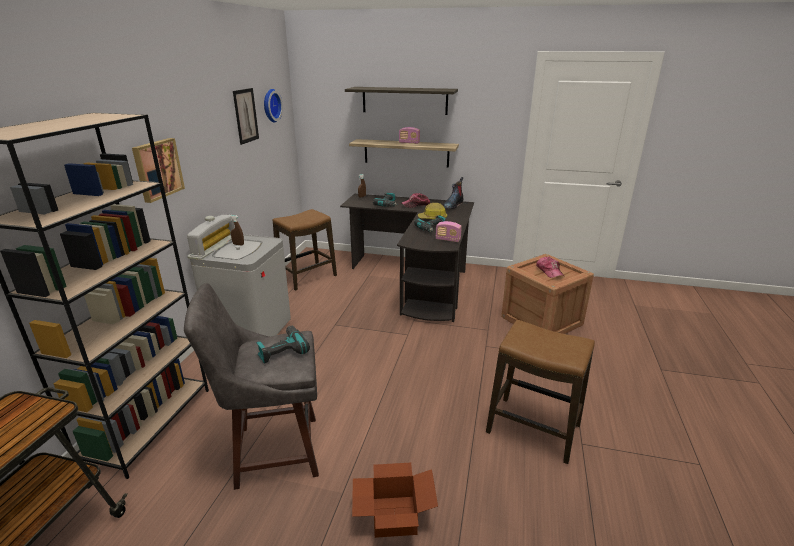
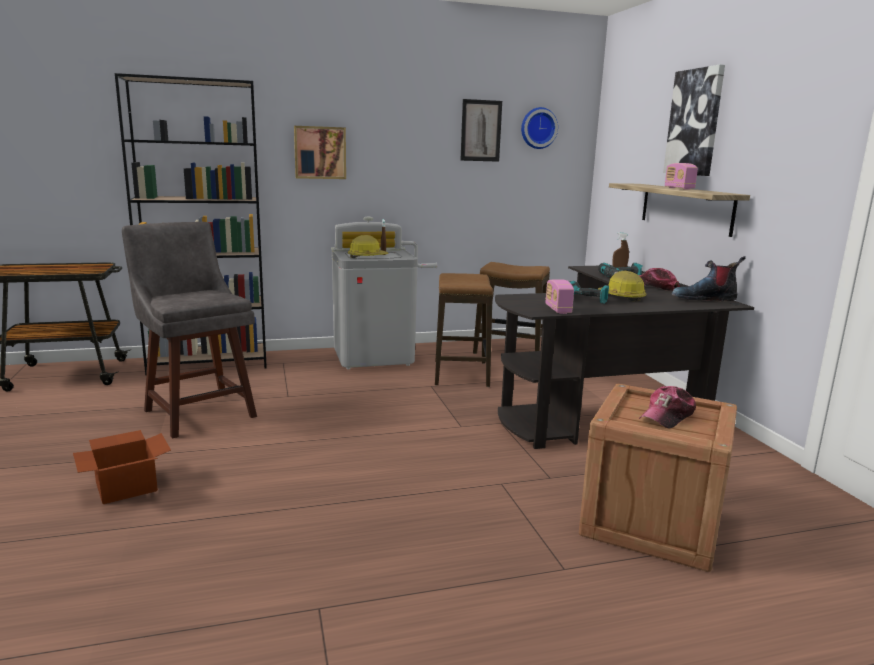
camera: 60 degrees right, 10 degrees down
(246, 252) = (367, 257): none -> hard hat
(282, 349) = (204, 297): power drill -> none
(404, 100) = (694, 122): shelf -> picture
(533, 429) = (326, 555): stool -> stool (461, 373)

